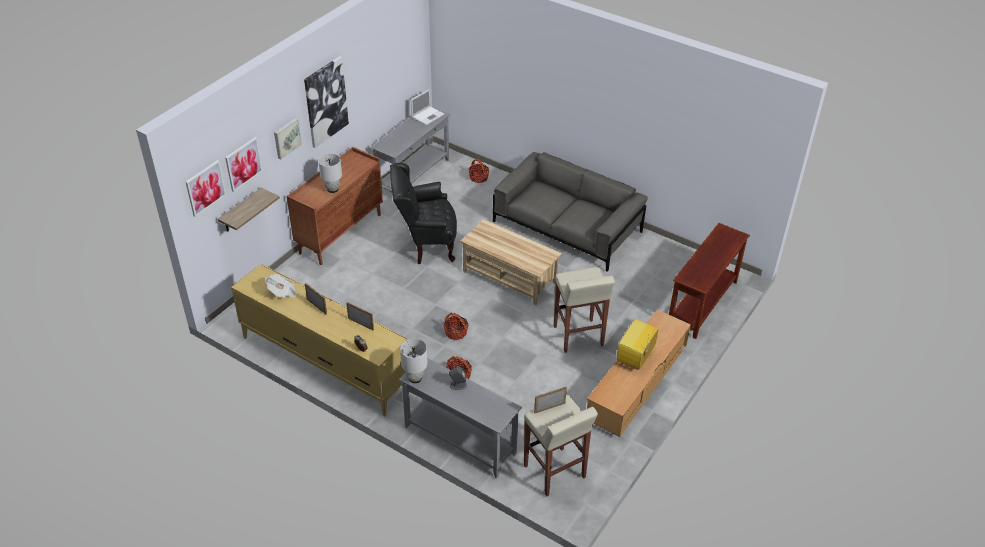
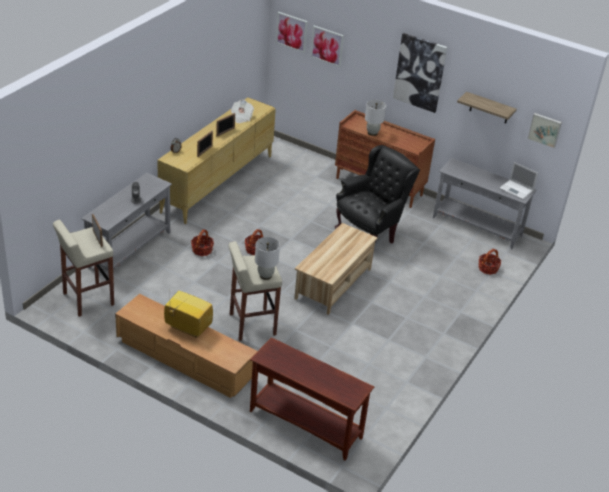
camera: 85 degrees right, 5 degrees down
(241, 211) = (313, 79): shelf -> shelf (489, 108)
(286, 138) = (371, 64): picture -> picture (545, 129)
(415, 378) = (146, 179): white table lamp -> white table lamp (265, 275)
(426, 247) = (370, 234): black armchair -> black armchair turned 60 degrees clockwise
(567, 226) = (421, 328): grey sofa -> none

